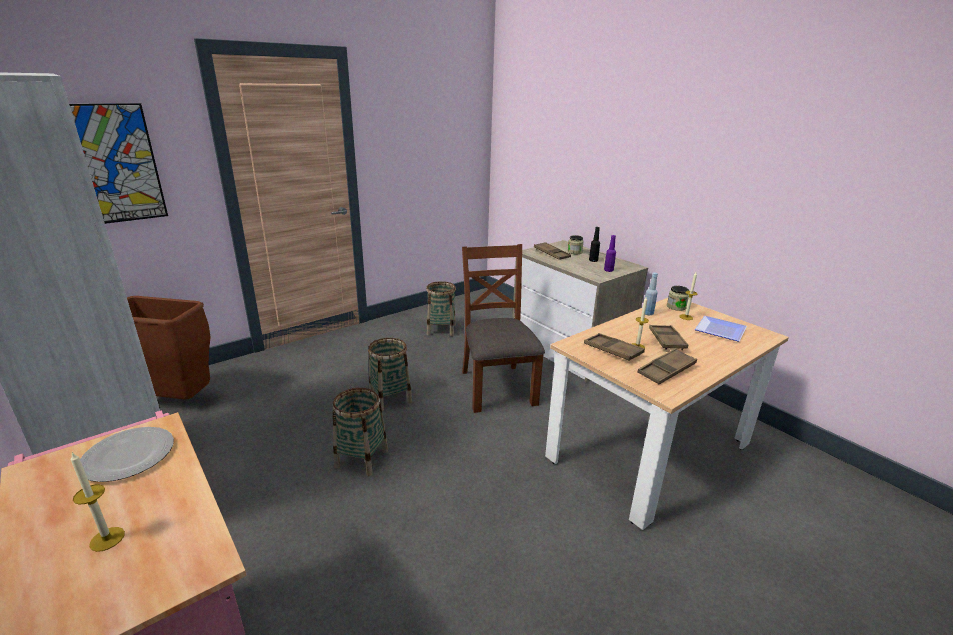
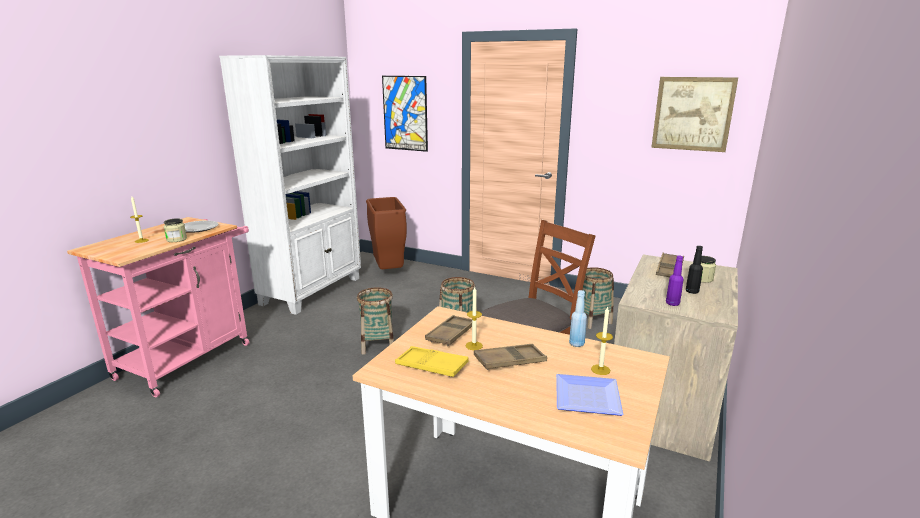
camera: 65 degrees right, 5 degrees down
(450, 131) = (692, 114): none -> picture
(666, 370) = (431, 366): brown tray -> yellow tray
(676, 307) = (627, 361): jar -> jar (176, 239)

